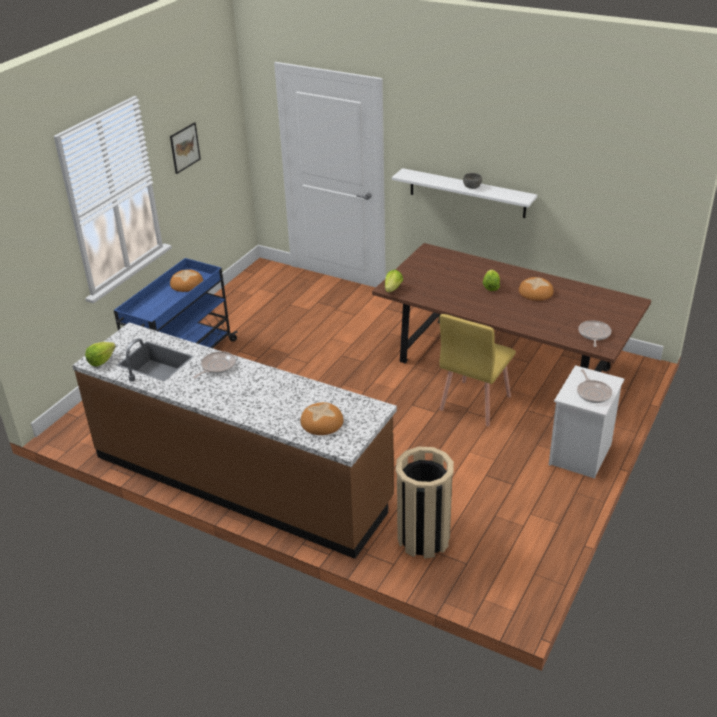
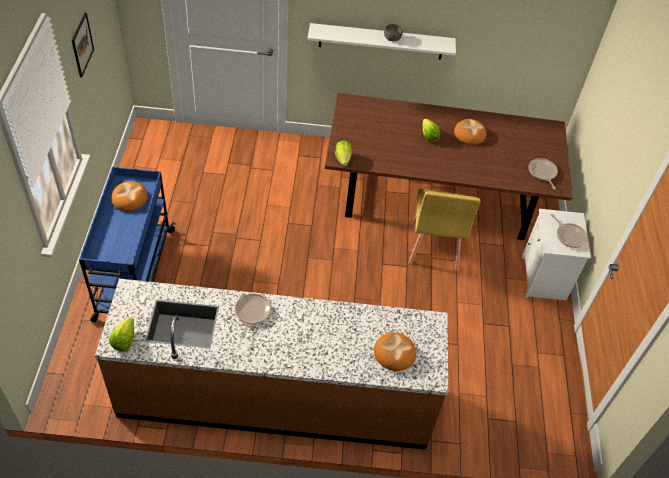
camera: 30 degrees left, 15 degrees up
(423, 538) = (469, 408): beige trash can -> none

